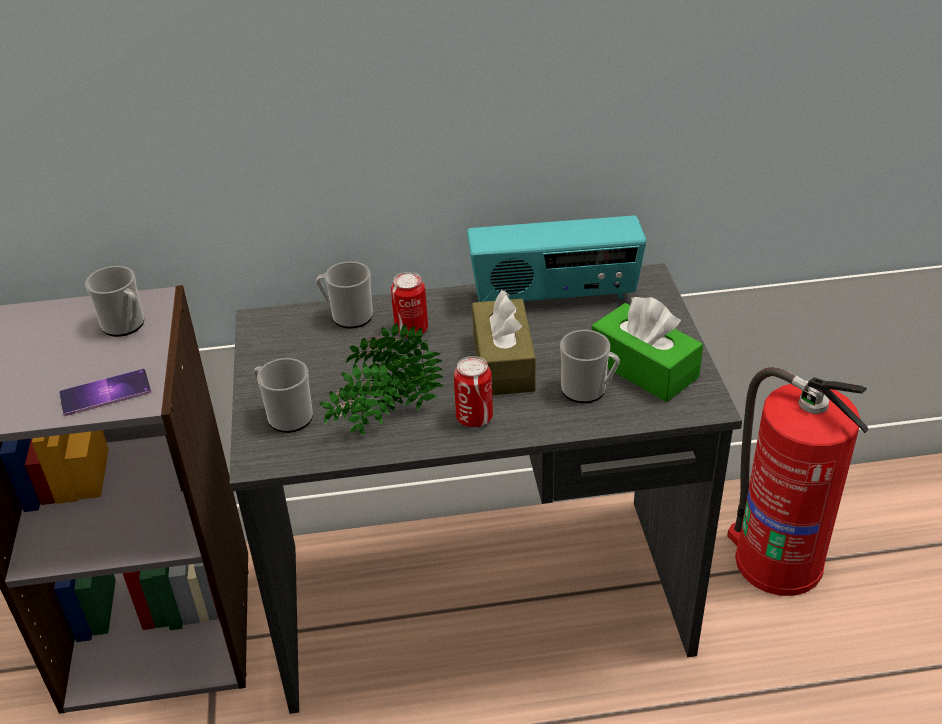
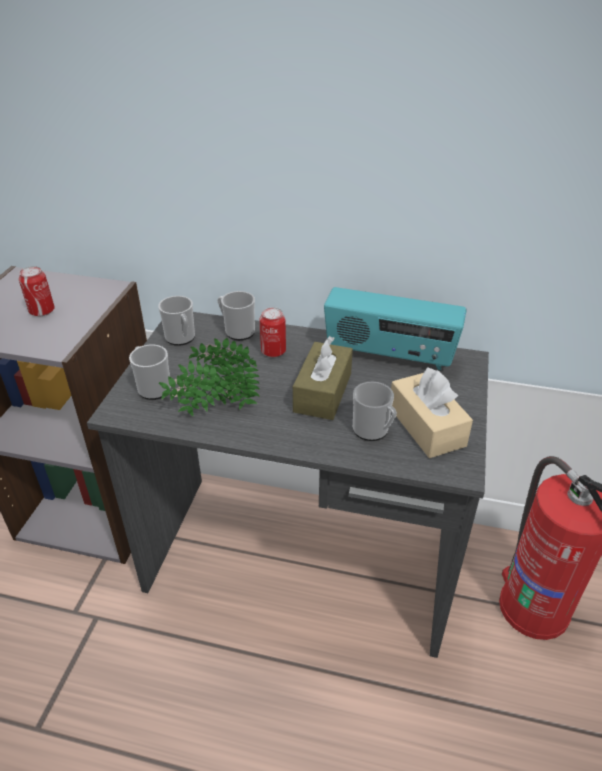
camera: 20 degrees right, 0 degrees up
(105, 392) = (40, 337): phone -> none
(126, 325) = (84, 298): mug -> mug (181, 339)
(474, 417) = (277, 426): can -> can (42, 311)
(643, 368) = (426, 426): green tissue box -> beige tissue box

